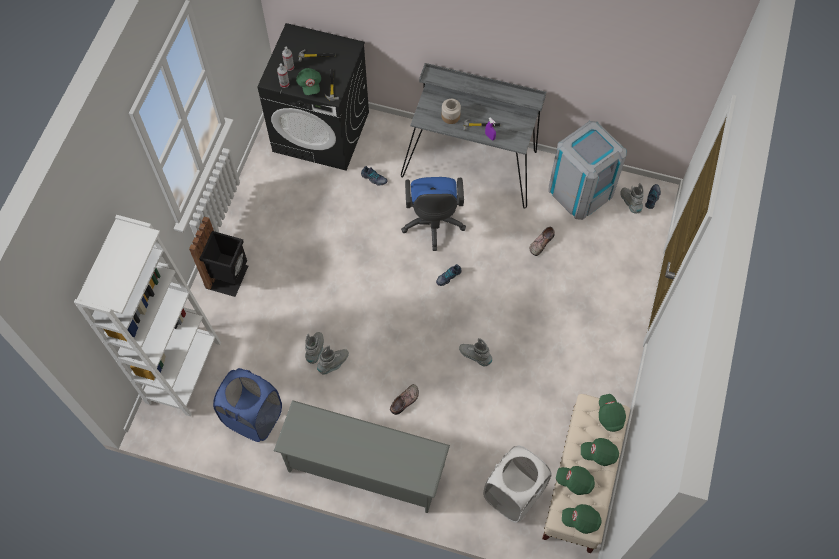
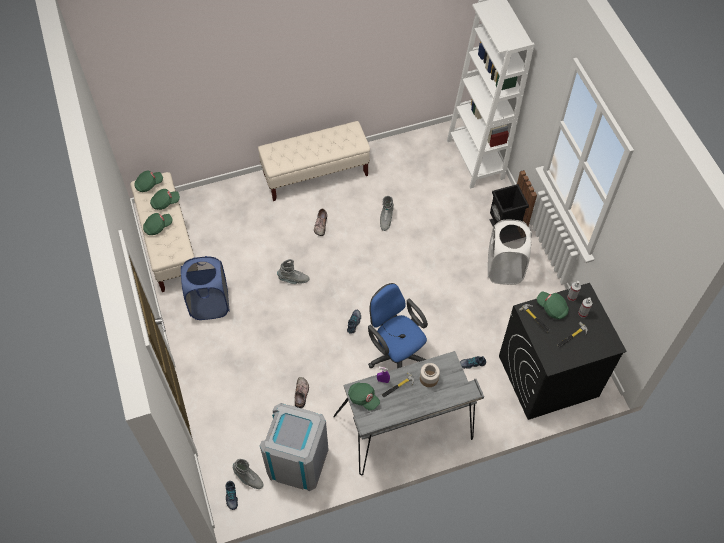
camera: 145 degrees right, 5 degrees down
(254, 417) = (408, 161): blue laundry basket -> blue laundry basket (209, 304)
(316, 350) = (405, 220): grey boot -> none
(365, 468) = (316, 174): grey shoe rack -> beige bench
(513, 494) = (210, 213): white laundry basket -> white laundry basket (504, 268)
(610, 415) = (163, 254): green cap -> green cap (363, 398)

